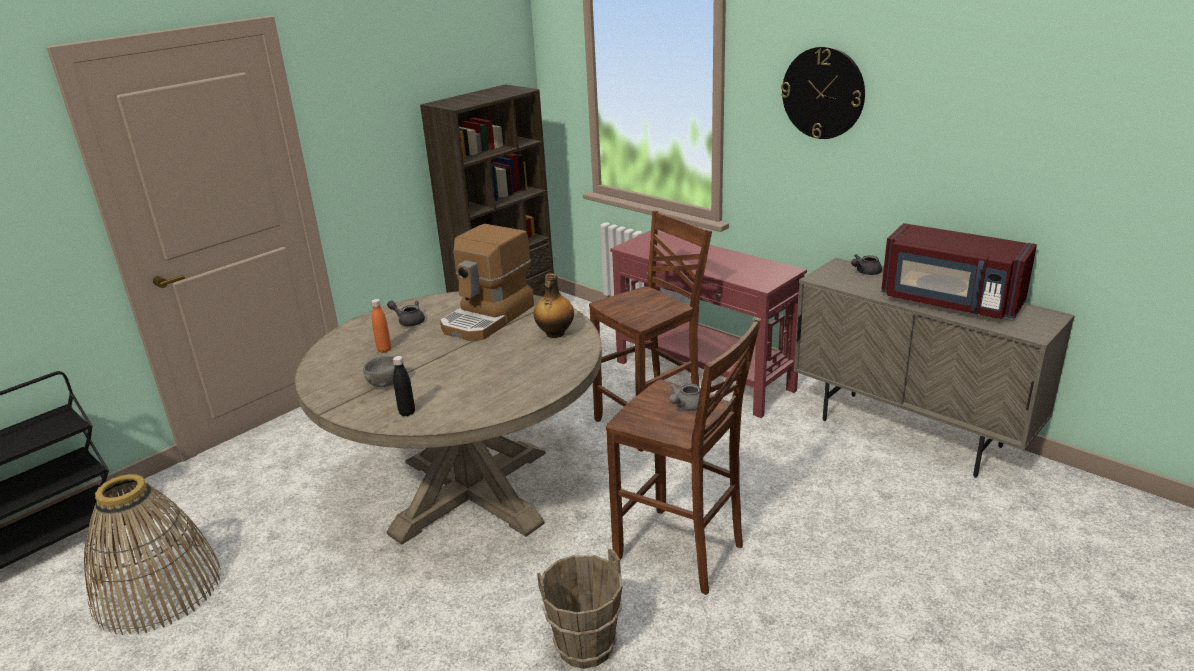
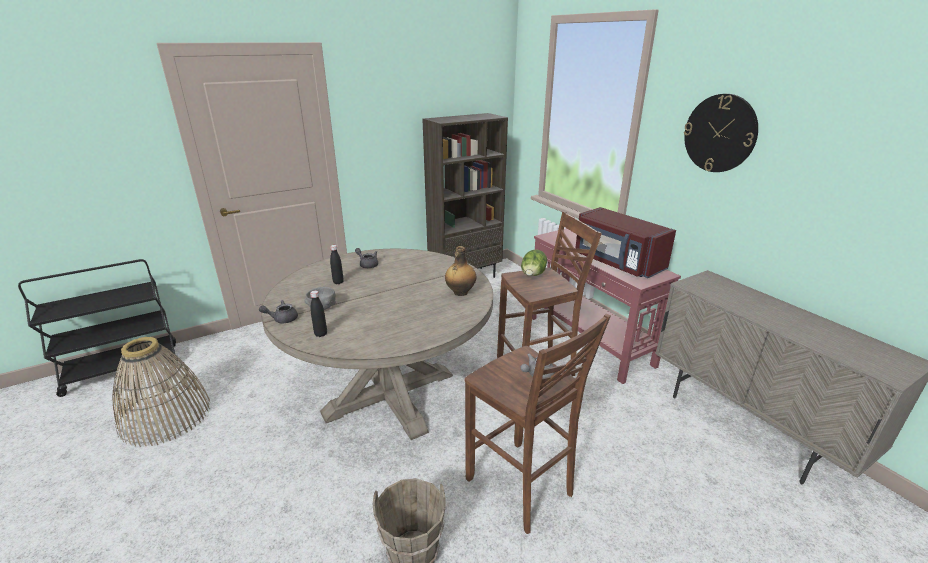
camera: 15 degrees right, 0 degrees up
(384, 350) = (338, 282): orange bottle -> black bottle
(488, 318) = (421, 272): coffee machine -> none
(630, 299) = (533, 276): none -> lettuce
(865, 272) = (730, 287): grey teapot -> grey teapot (282, 319)
(950, 302) = (805, 327): red microwave -> red microwave (616, 262)

